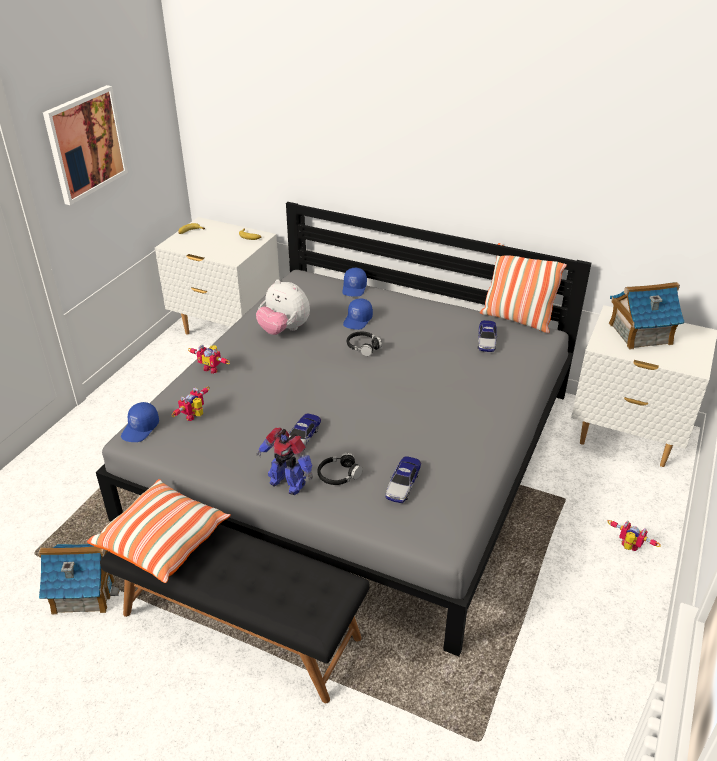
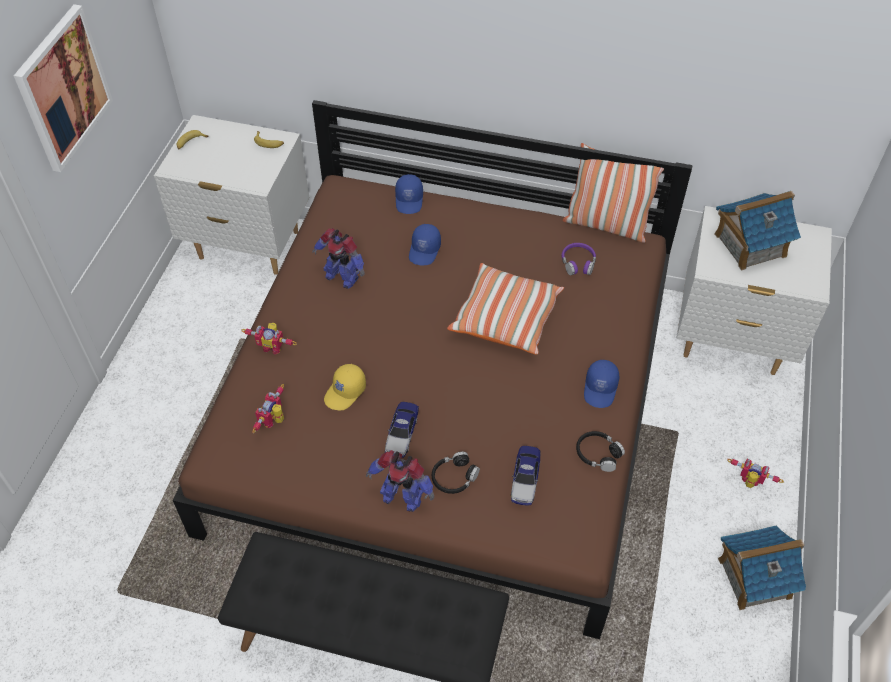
camera: 10 degrees left, 15 degrees up
(84, 591) = (189, 628): toy house -> toy house (753, 578)
(141, 429) = (216, 447): blue cap -> blue cap (601, 389)
(163, 541) = (282, 584): pillow -> pillow (506, 318)
(262, 405) = (345, 392): none -> yellow cap
(284, 330) = (342, 277): plush toy -> toy robot
(359, 453) = (446, 404): grey bed -> brown bed
(363, 347) = (440, 291): black headphones -> black headphones (598, 454)
(486, 340) = (578, 263): toy car -> purple headphones

